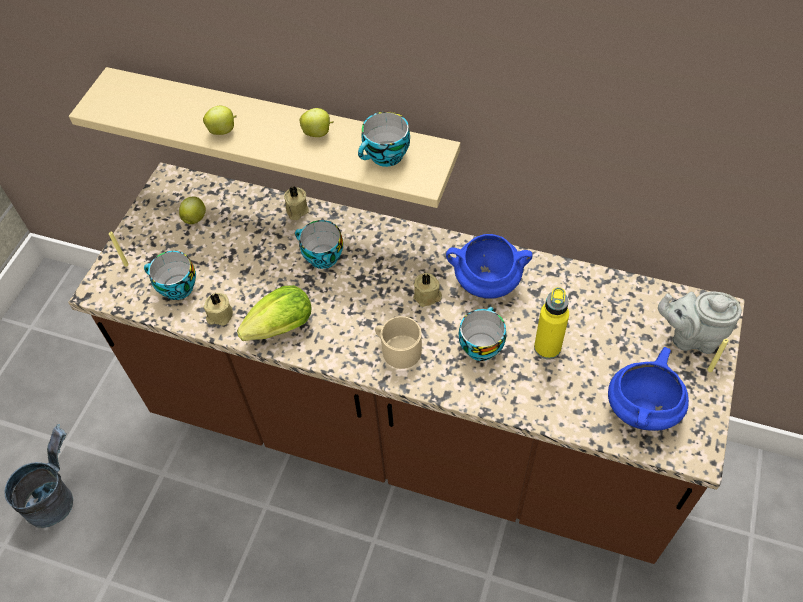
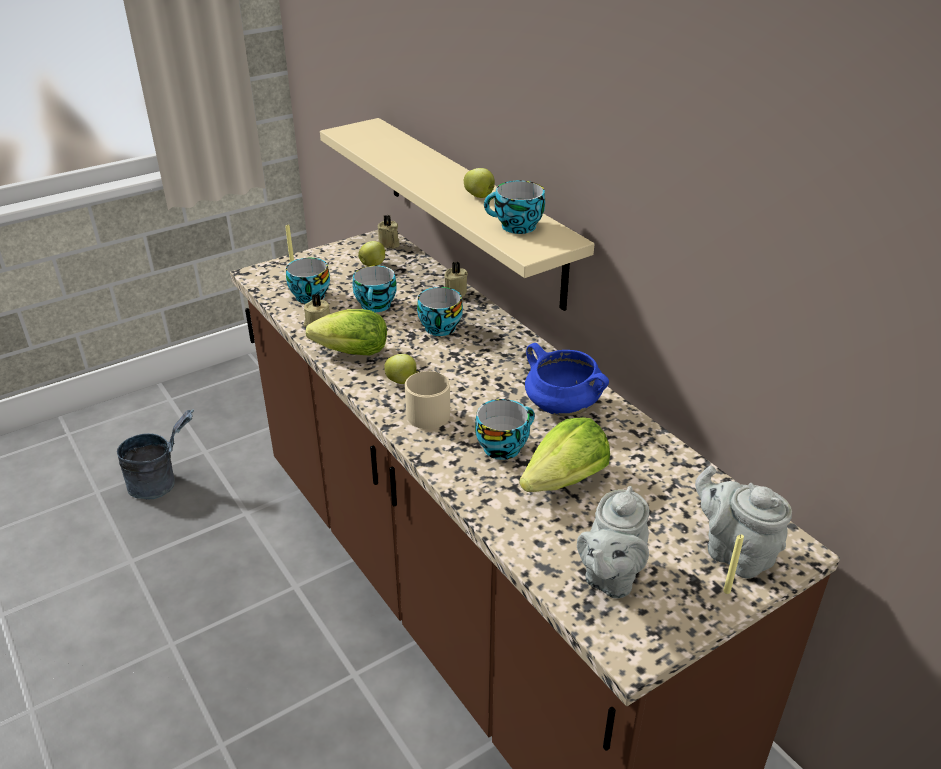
camera: 35 degrees right, 20 degrees down
(223, 130) = (411, 171): apple -> apple (402, 381)
(248, 264) = (376, 306): none -> cup
(428, 296) = (496, 392): beige candle -> beige candle (389, 244)
(547, 348) = (565, 481): yellow bottle -> lettuce
(641, 408) = (610, 577): blue cooking pot -> grey teapot

